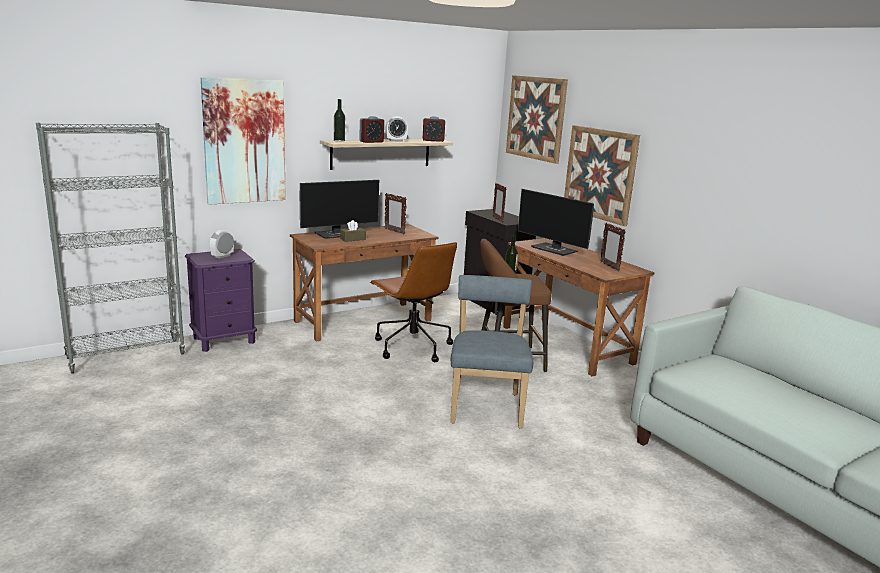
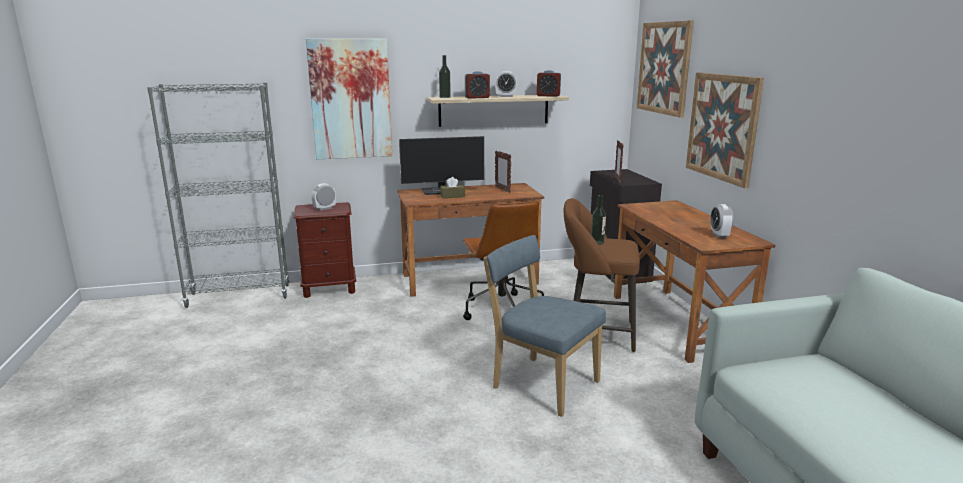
camera: 20 degrees right, 0 degrees up
(224, 340) = (329, 288): purple nightstand -> brown nightstand
(486, 406) = (541, 383): blue chair -> blue chair turned 75 degrees counterclockwise
(555, 250) = (666, 214): monitor -> none
(609, 266) = (719, 235): picture frame -> alarm clock

